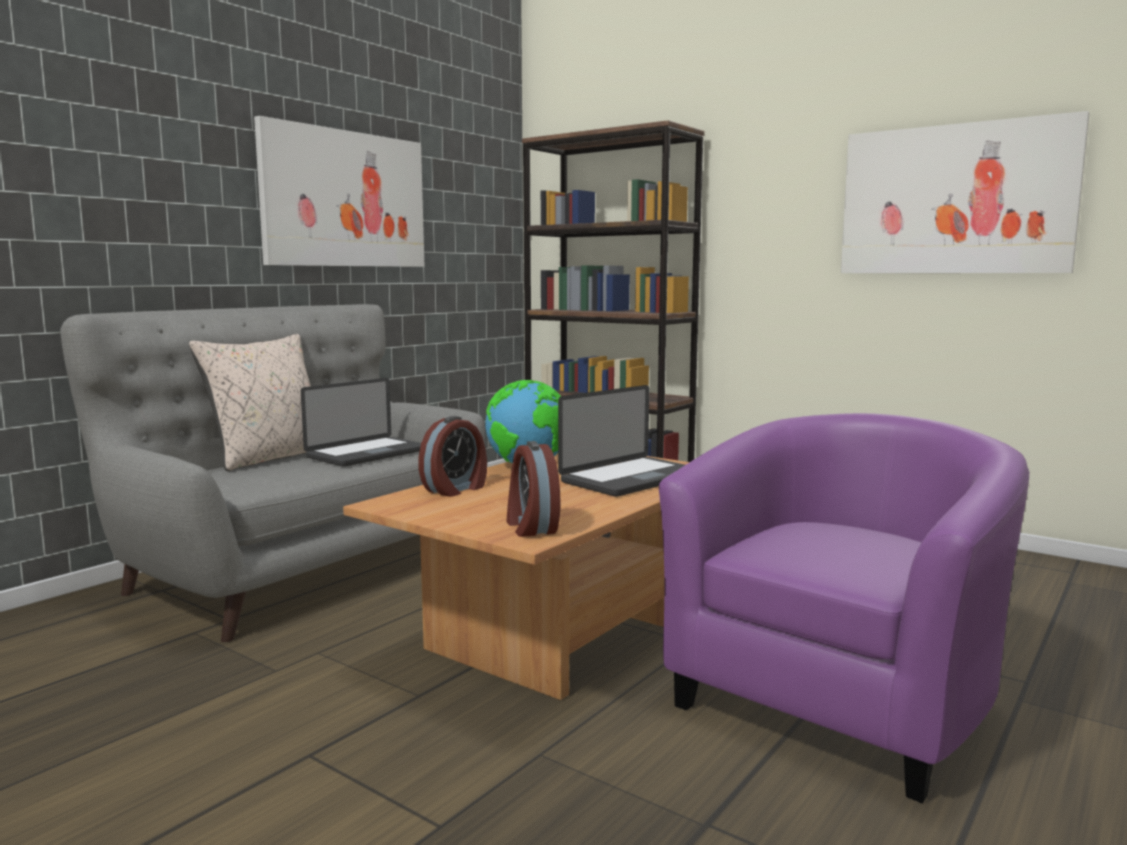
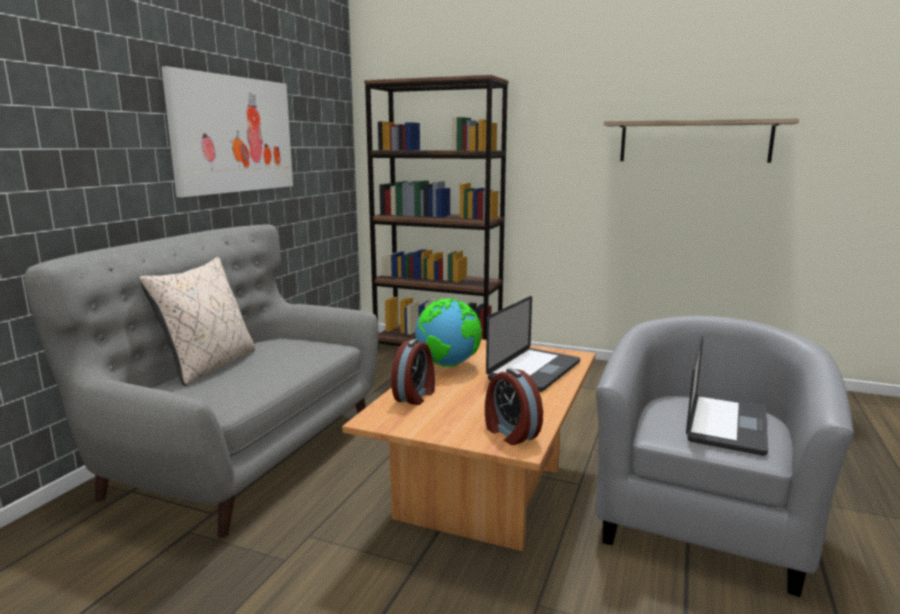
camera: 15 degrees left, 5 degrees up
(368, 454) = (294, 355): laptop -> laptop (726, 425)
(839, 701) = (702, 520): purple armchair -> grey armchair
(955, 200) = (694, 141): picture -> shelf

